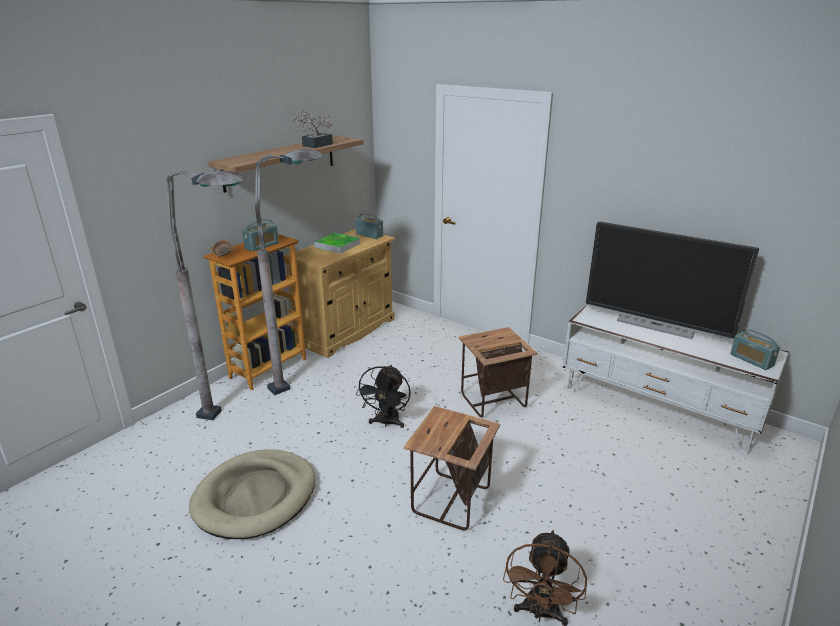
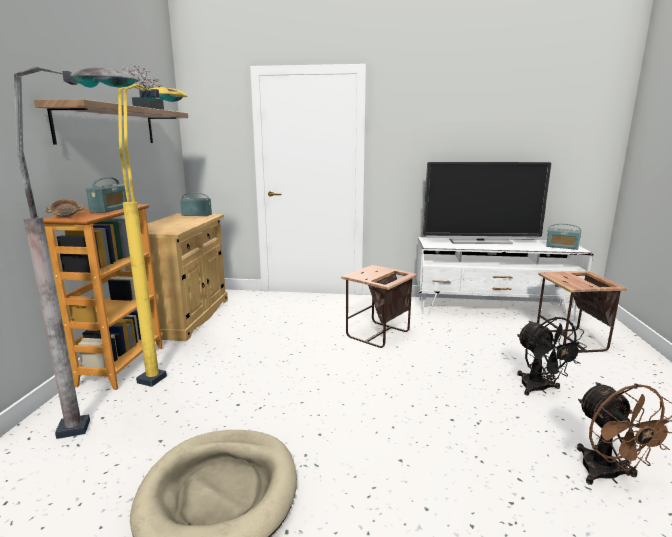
camera: 30 degrees left, 10 degrees down
(310, 377) = (181, 360): grey floor lamp -> yellow floor lamp
(337, 245) = (173, 222): tray -> none
(386, 423) = (303, 375): black fan -> black fan (539, 389)
(450, 501) = (431, 417): side table -> side table (571, 341)

